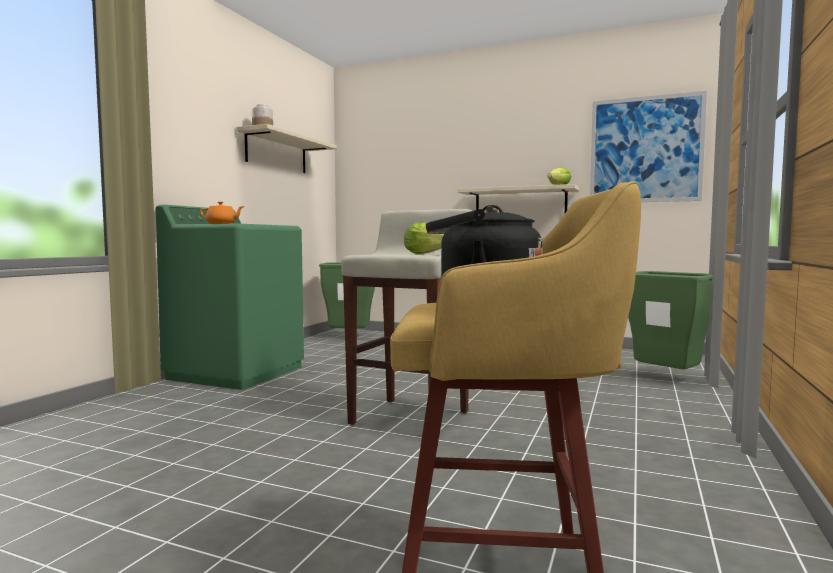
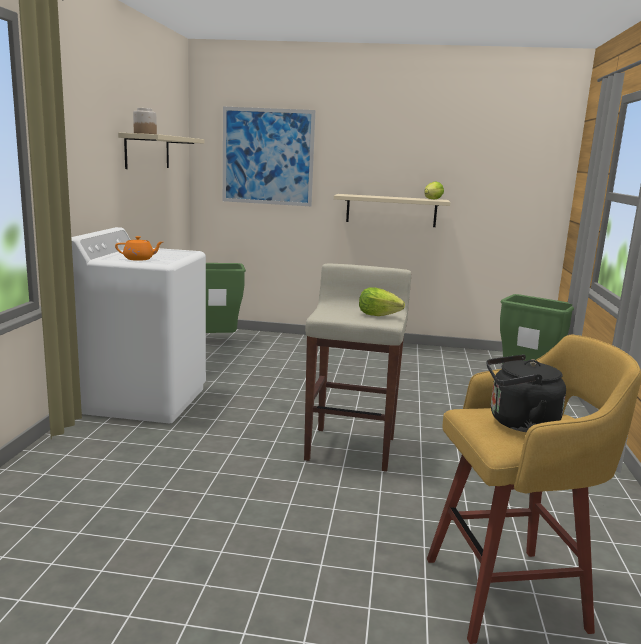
camera: 15 degrees left, 10 degrees up
(237, 372) = (144, 399): green washing machine -> white washing machine
(645, 149) = (511, 170): picture -> picture (267, 157)

